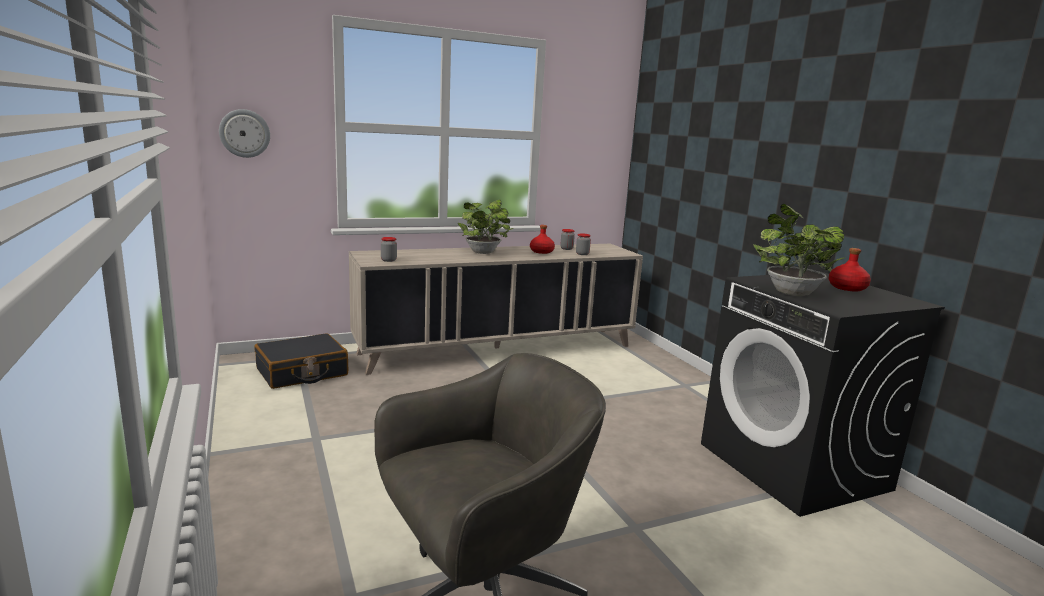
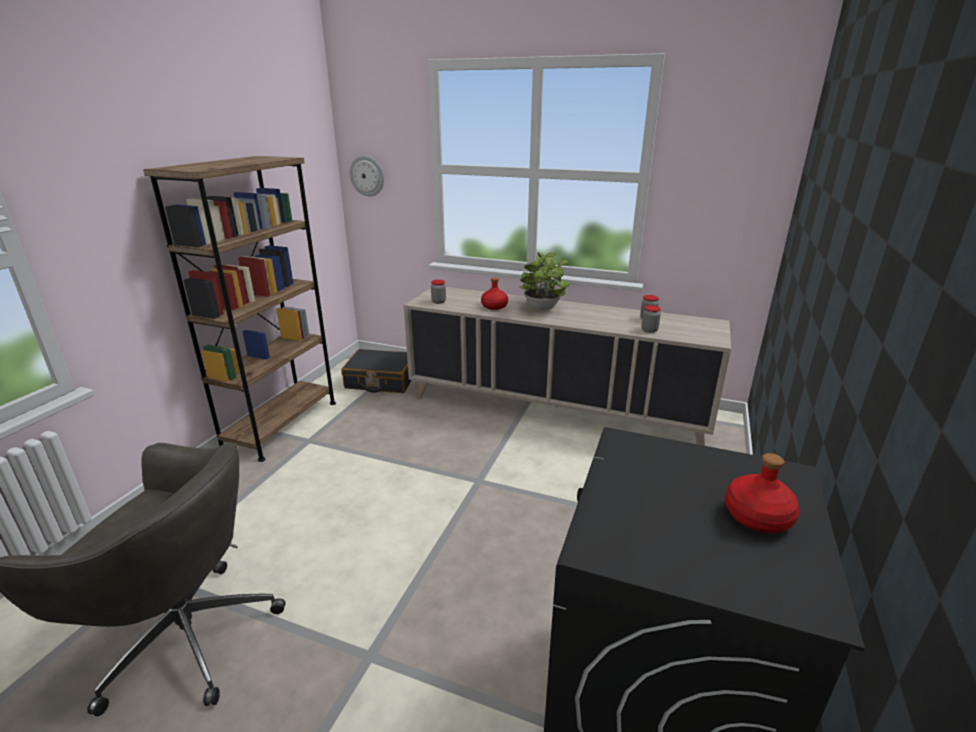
camera: 45 degrees right, 10 degrees up
(254, 438) = (281, 425): none -> brown bookcase
(541, 252) = (606, 318): red bottle -> red bottle (494, 306)
(789, 292) = (621, 485): potted plant -> none

